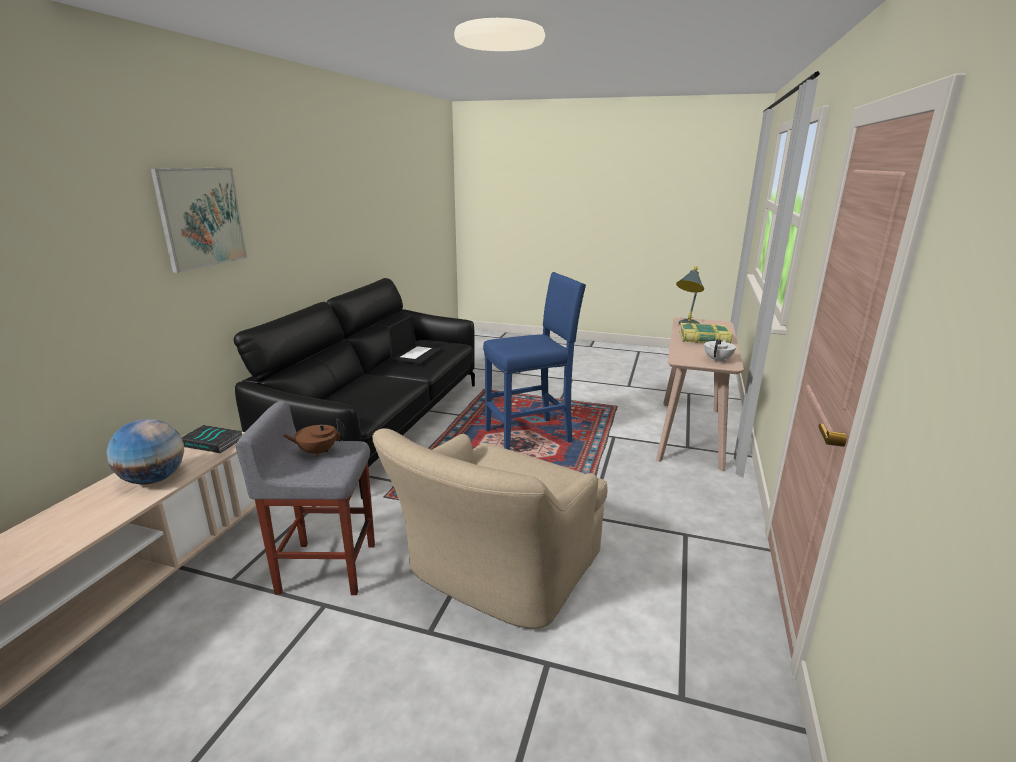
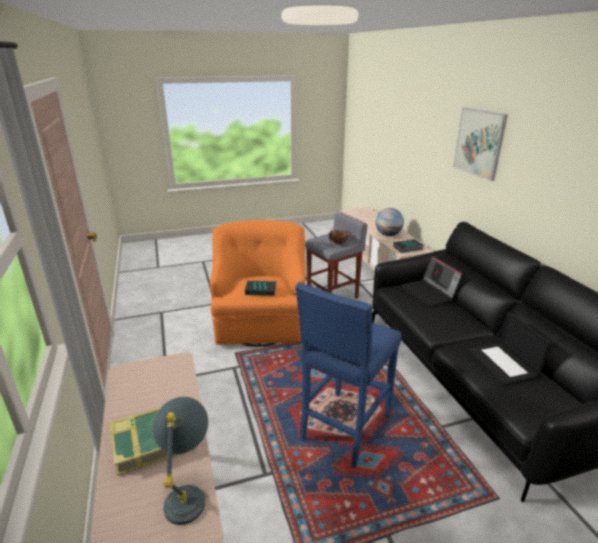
camera: 145 degrees right, 5 degrees up
(343, 398) = (429, 293): none -> laptop
(495, 573) = (261, 320): beige armchair -> orange armchair
(520, 464) = (261, 290): none -> book
(718, 360) = (135, 378): white teapot -> none

